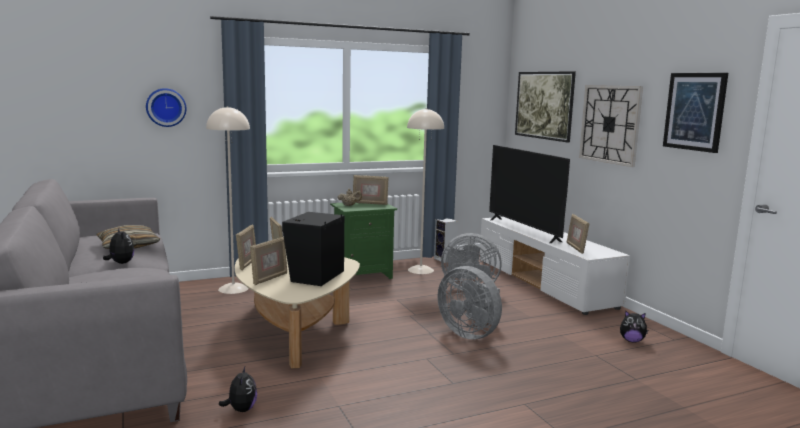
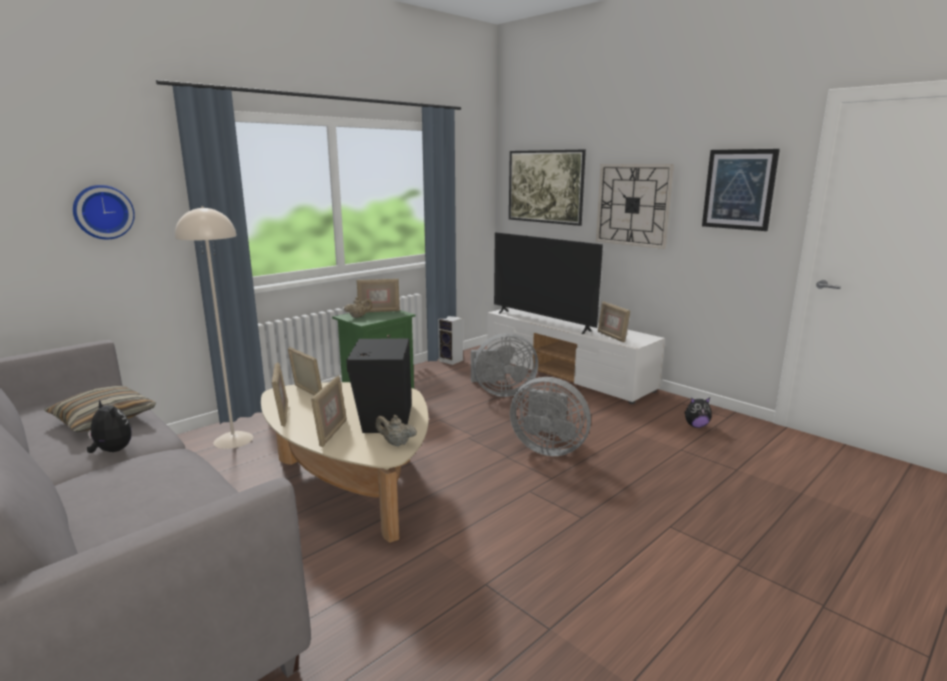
camera: 20 degrees left, 5 degrees up
(241, 409) = (371, 626): plush toy -> none
(307, 291) = (396, 443): none -> beige teapot
(420, 270) = (435, 377): beige floor lamp -> none

